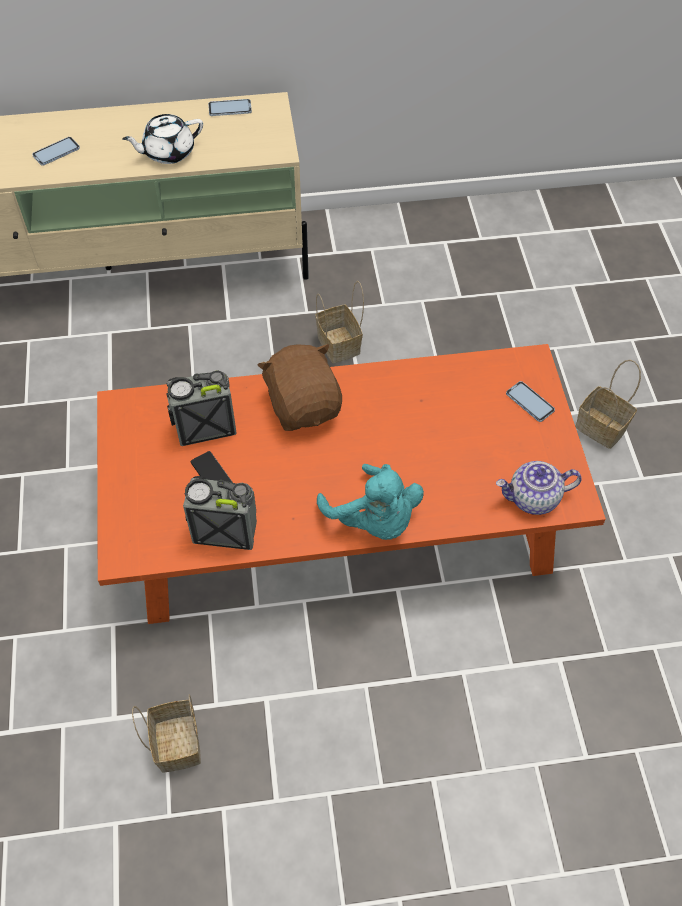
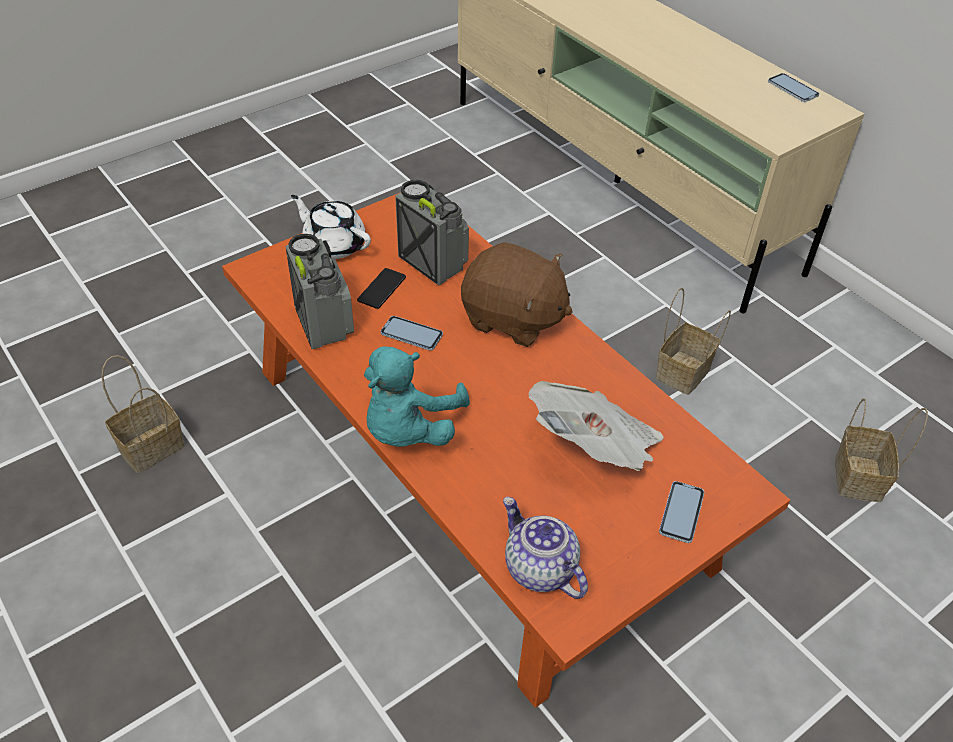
camera: 60 degrees right, 10 degrees down
(56, 152) = (619, 24): phone -> phone (411, 334)
(168, 152) = (691, 77): white teapot -> white teapot (334, 244)
(304, 405) = (513, 319): brown plush toy -> brown plush toy turned 75 degrees clockwise
(453, 419) = (595, 447): none -> newspaper
(602, 428) = (798, 684): basket -> basket (859, 479)

